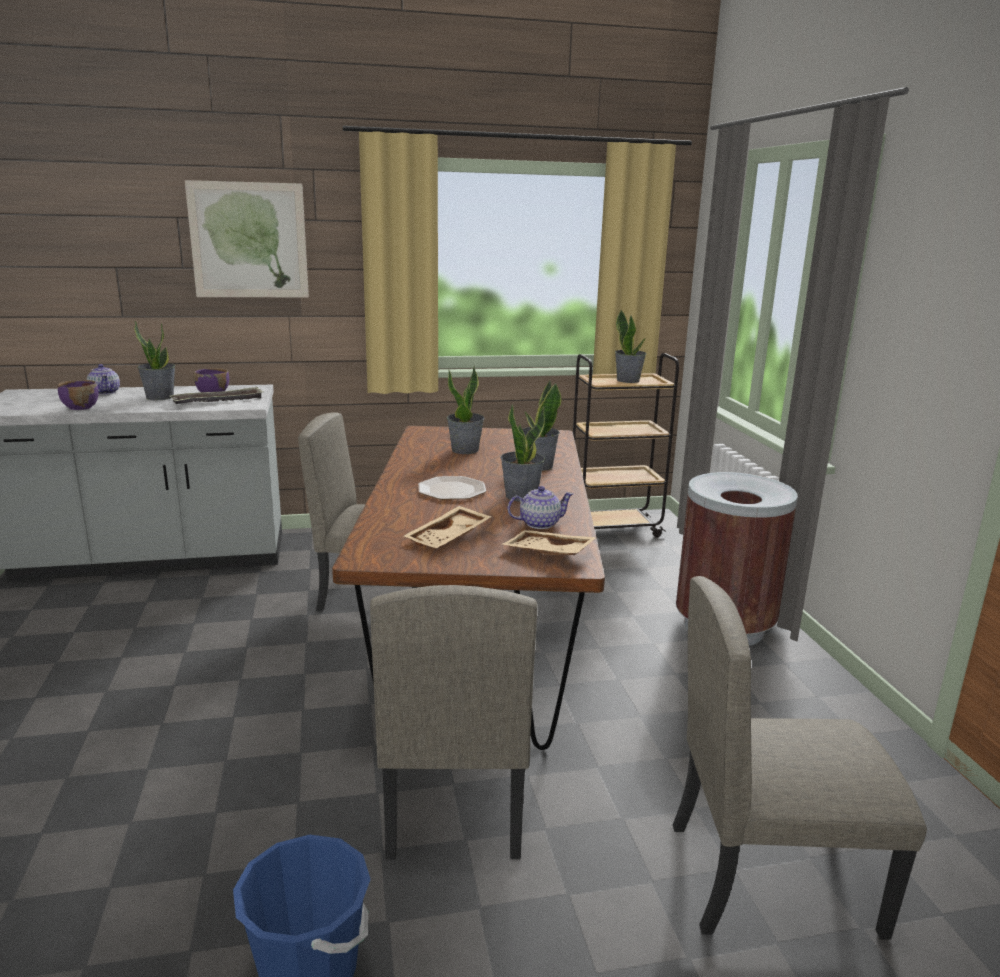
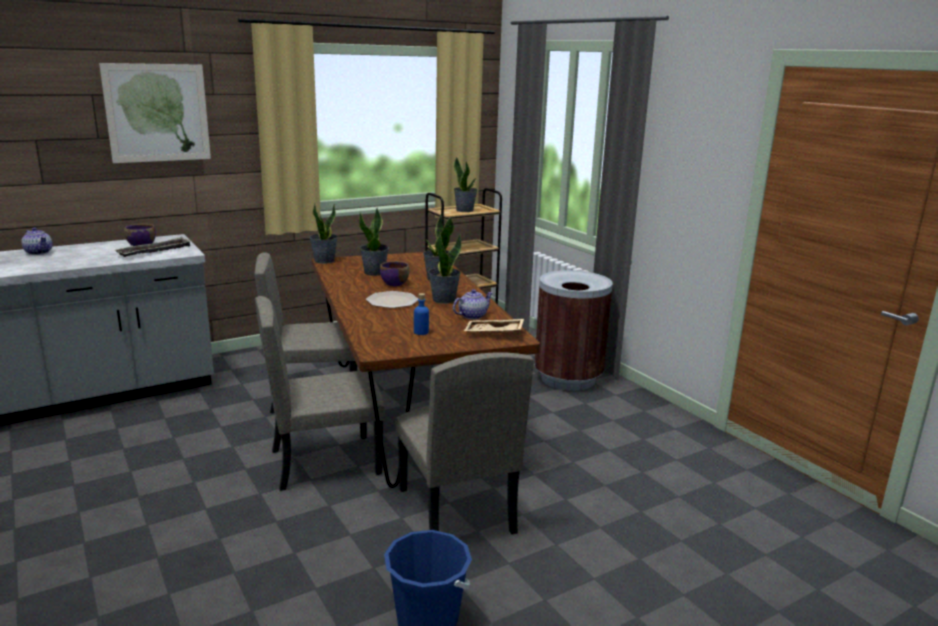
camera: 20 degrees left, 0 degrees up
(80, 407) = (35, 267): purple bowl -> purple bowl (394, 284)
(160, 397) = (97, 252): potted plant -> potted plant (324, 261)
(449, 538) = (421, 332): beige tray -> blue bottle
(771, 876) = (663, 510): beige chair -> beige chair (325, 461)

